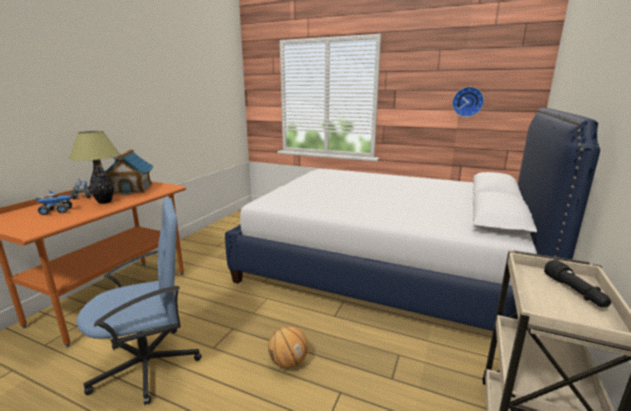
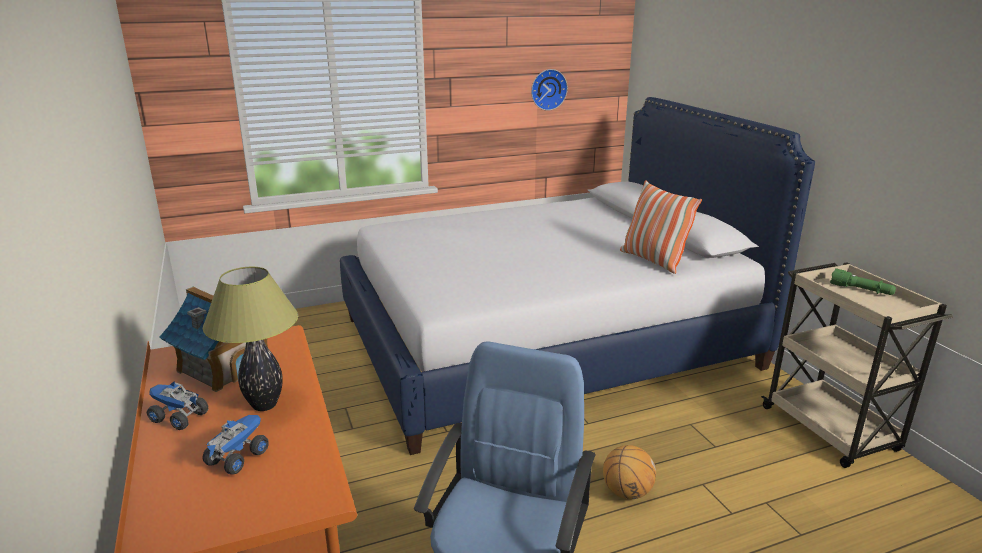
camera: 45 degrees left, 5 degrees up
(433, 219) = (653, 260): none -> pillow
(574, 292) = (861, 290): black flashlight -> green flashlight

